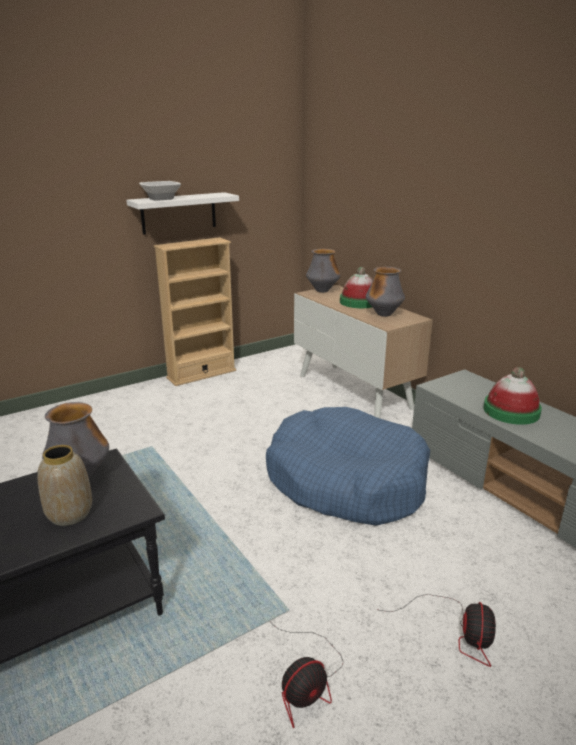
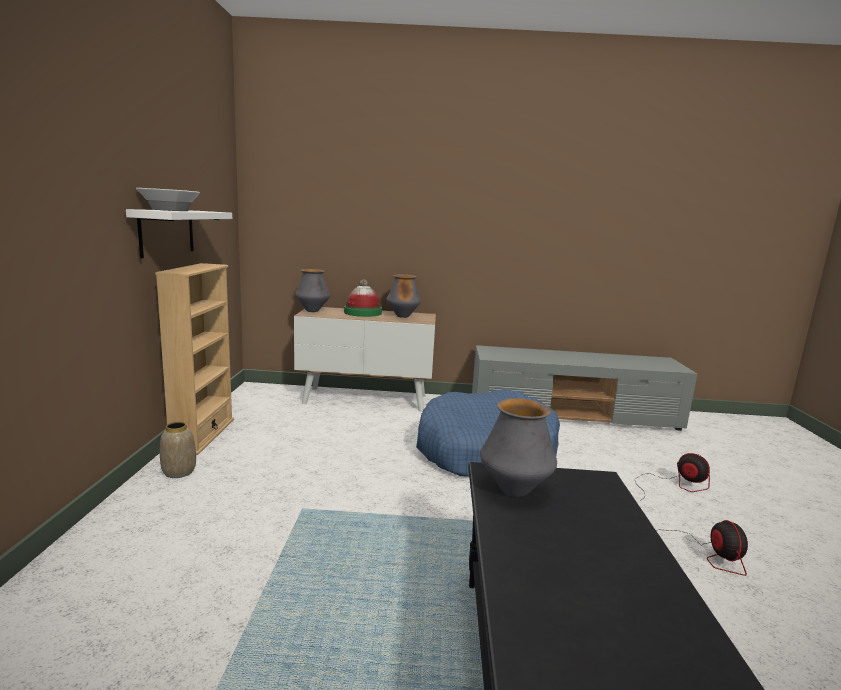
camera: 55 degrees left, 10 degrees down
(69, 514) = (588, 511): vase -> vase (179, 472)
(511, 411) = (547, 357): hat -> none

